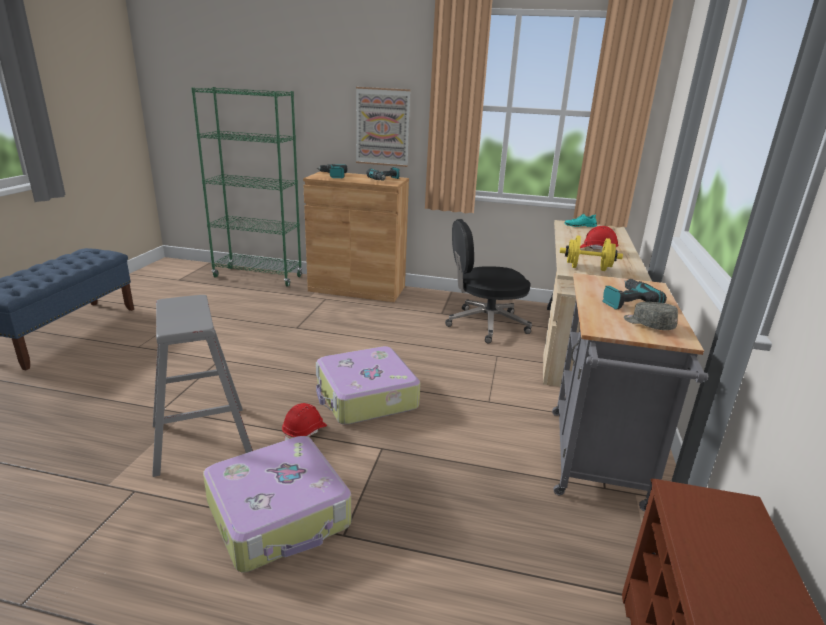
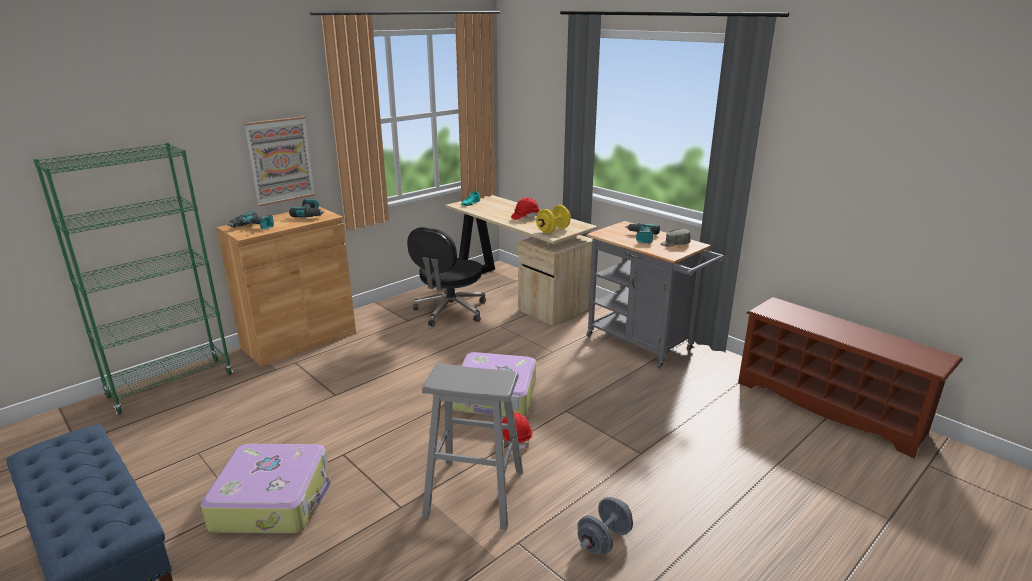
camera: 55 degrees left, 0 degrees up
(157, 554) = (604, 540): none -> grey dumbbell
(280, 514) = (602, 474): suitcase -> suitcase (273, 500)

